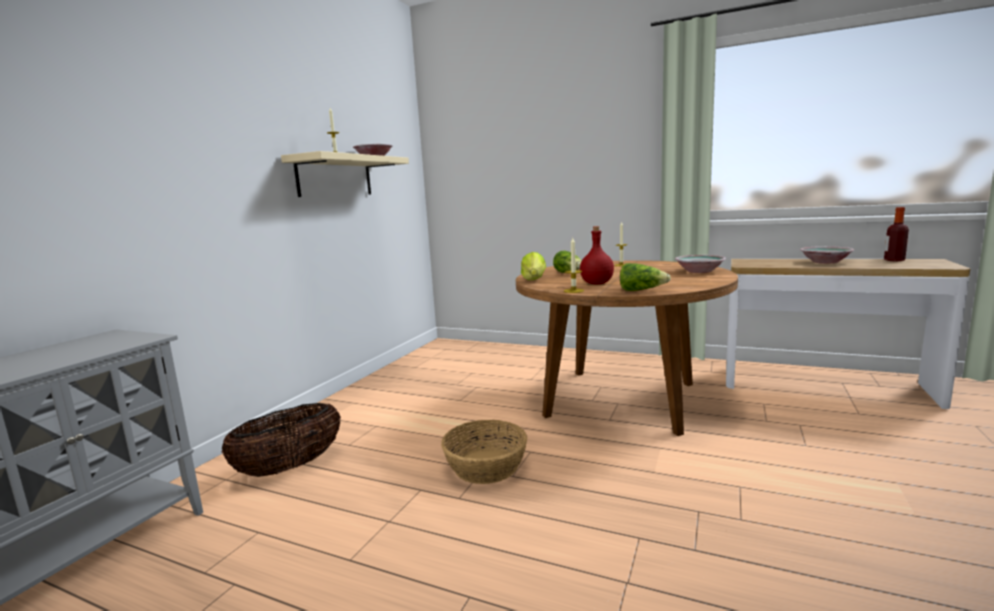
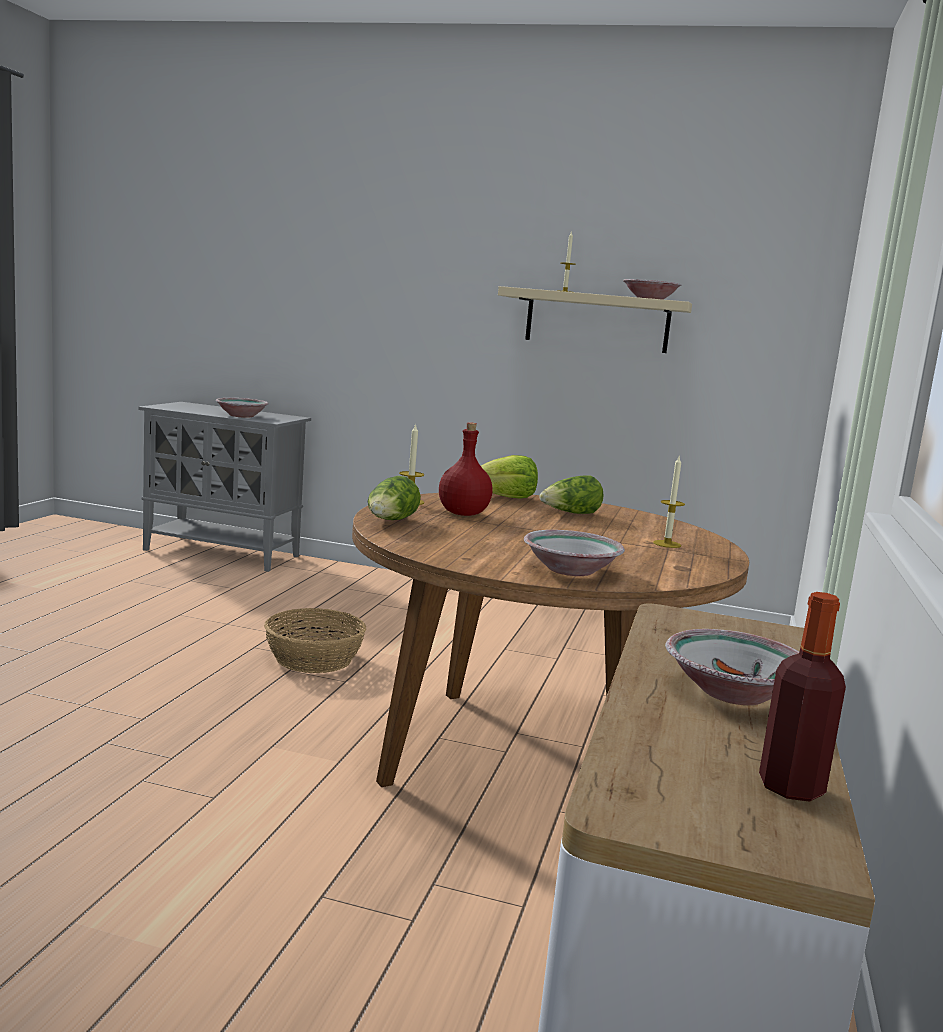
camera: 80 degrees right, 0 degrees up
(83, 352) = (241, 415): none -> bowl
(290, 467) = (335, 587): basket -> none

